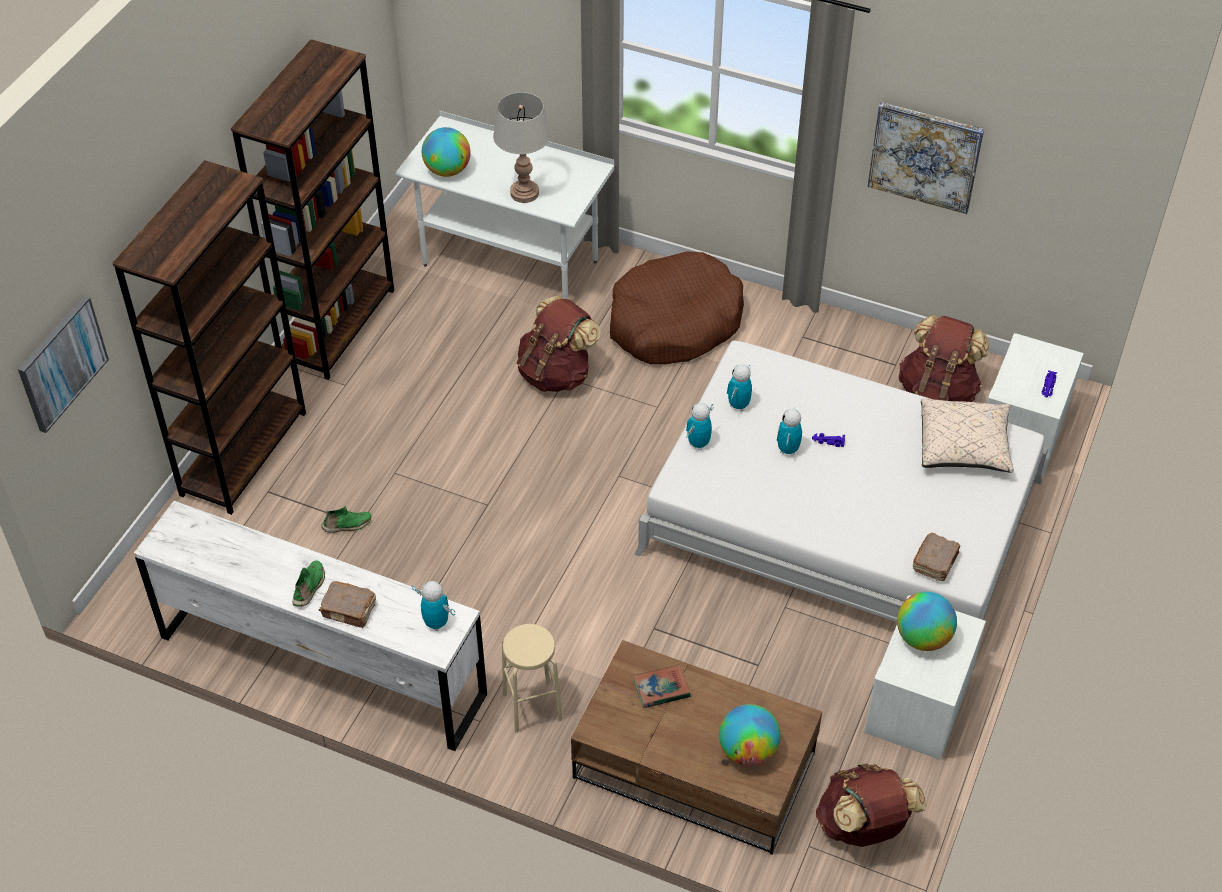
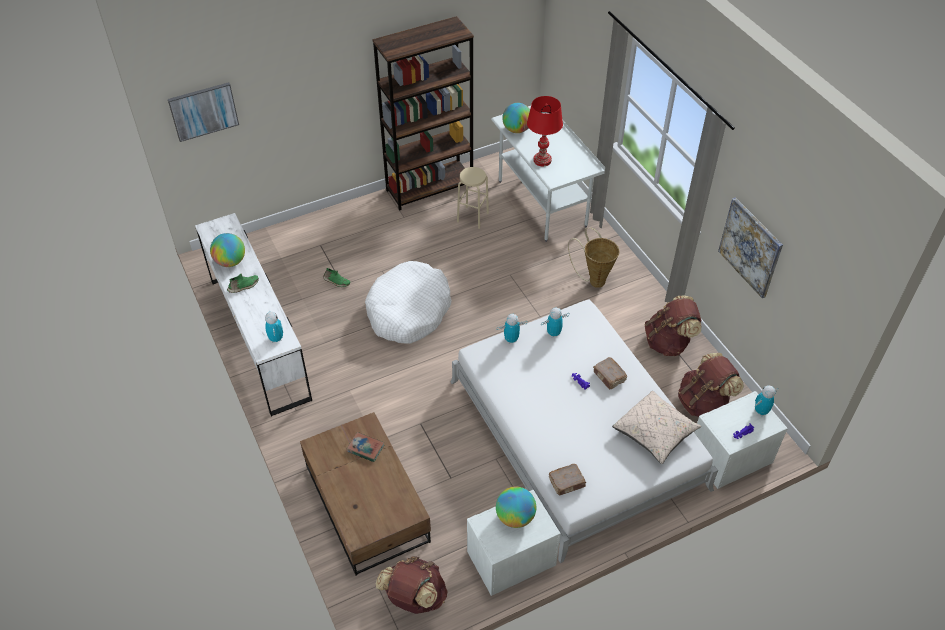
camera: 40 degrees right, 0 degrees up
(244, 453) = (328, 222): brown bookcase -> none
(349, 610) = (248, 308): brown book -> brown book (609, 377)
(487, 502) = (408, 311): none -> white dog bed
(524, 193) = (542, 160): grey table lamp -> red table lamp
(532, 707) = (325, 420): beige stool -> beige stool (472, 217)
(556, 373) = (507, 270): brown backpack -> brown backpack (668, 342)
(674, 323) = (594, 280): brown dog bed -> basket
(747, 751) = (371, 509): globe -> globe (230, 262)
(788, 450) = (553, 372): toy robot -> toy robot (761, 411)

